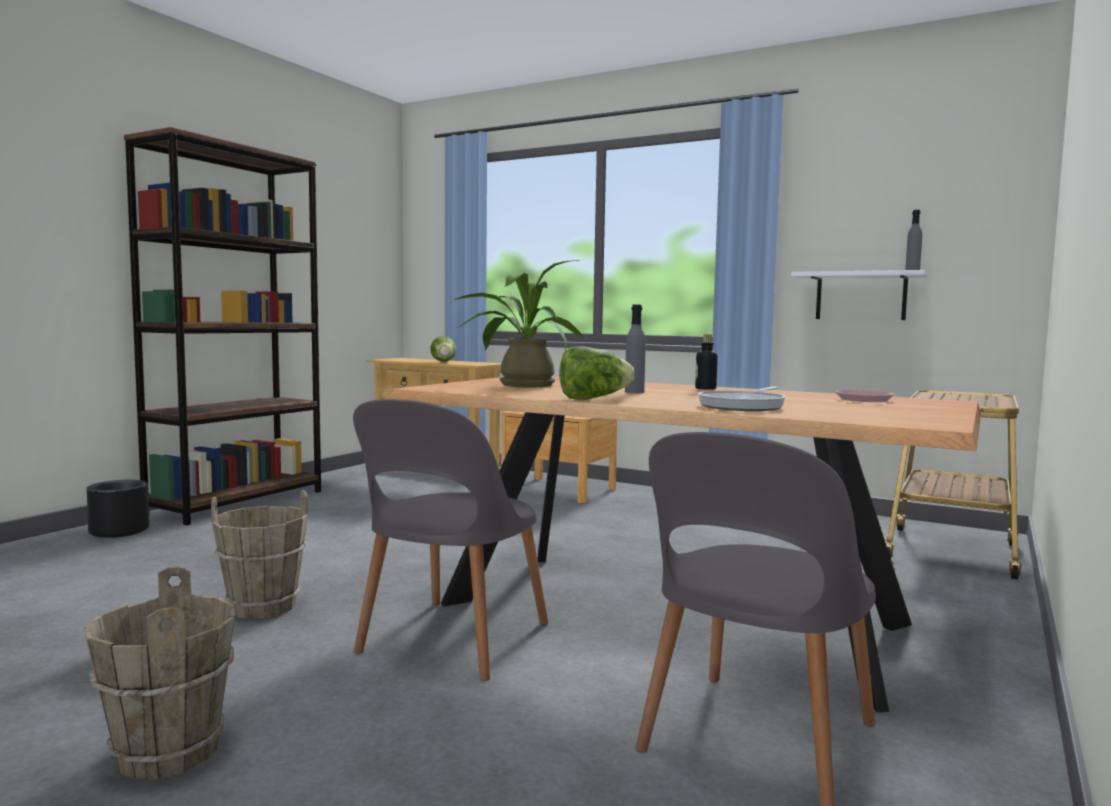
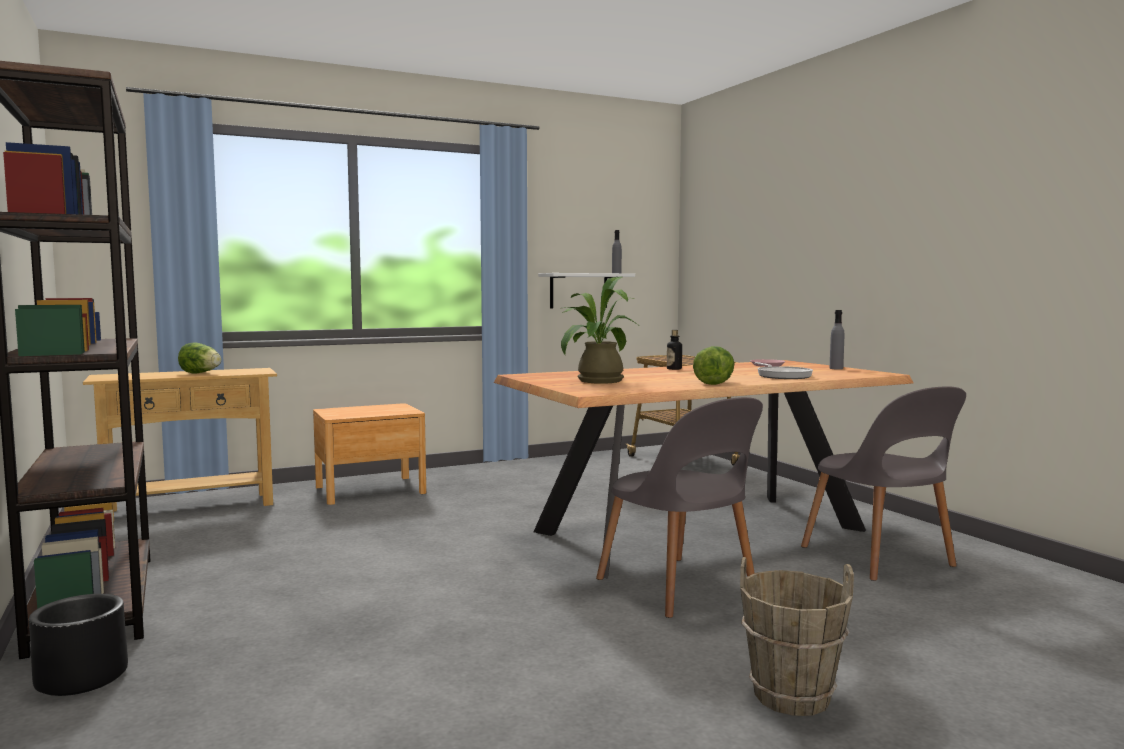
camera: 55 degrees left, 0 degrees up
(263, 607) = (521, 634): brown bucket -> none
(634, 392) = (682, 376): grey bottle -> grey bottle (836, 368)

